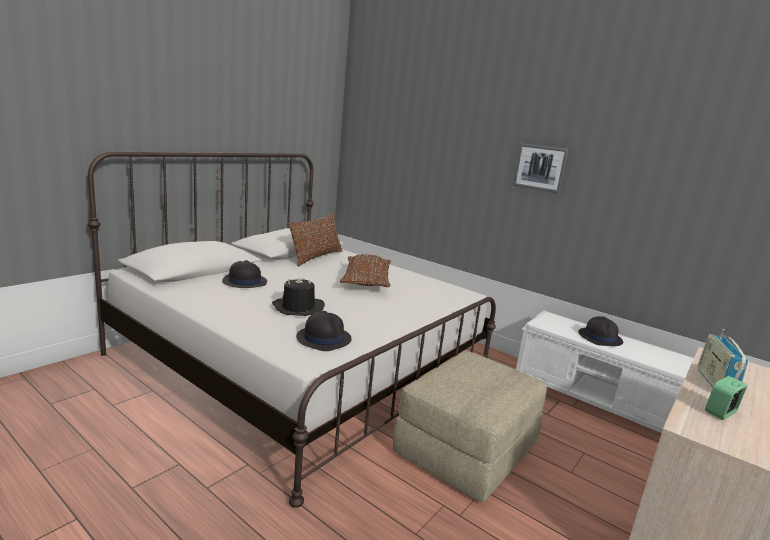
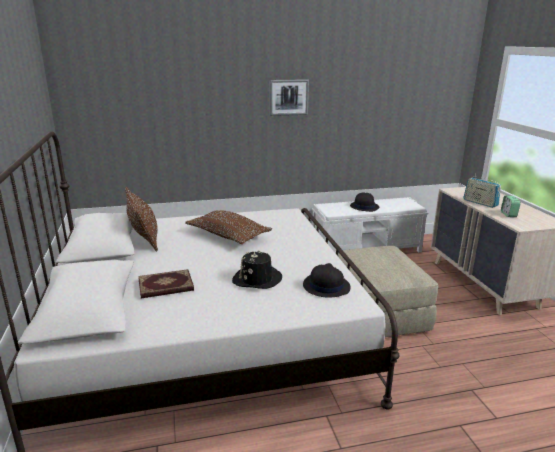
camera: 50 degrees left, 5 degrees up
(244, 281) = (166, 286): black hat -> book

